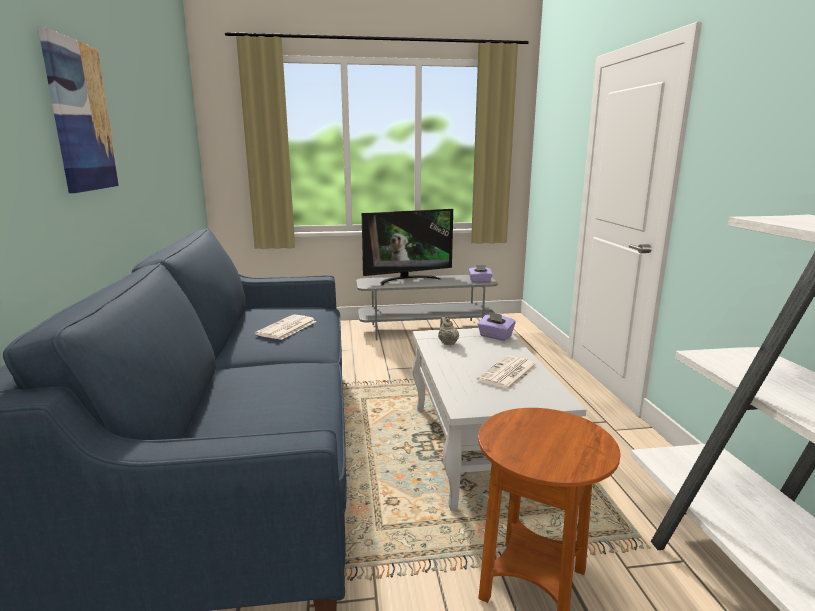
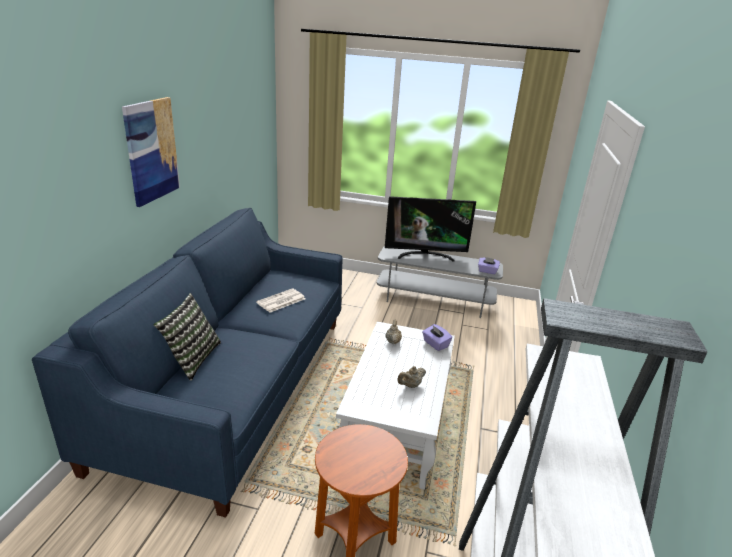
camera: 20 degrees right, 10 degrees up
(203, 403) = (191, 358): none -> pillow
(508, 374) = (410, 385): newspaper -> beige teapot

